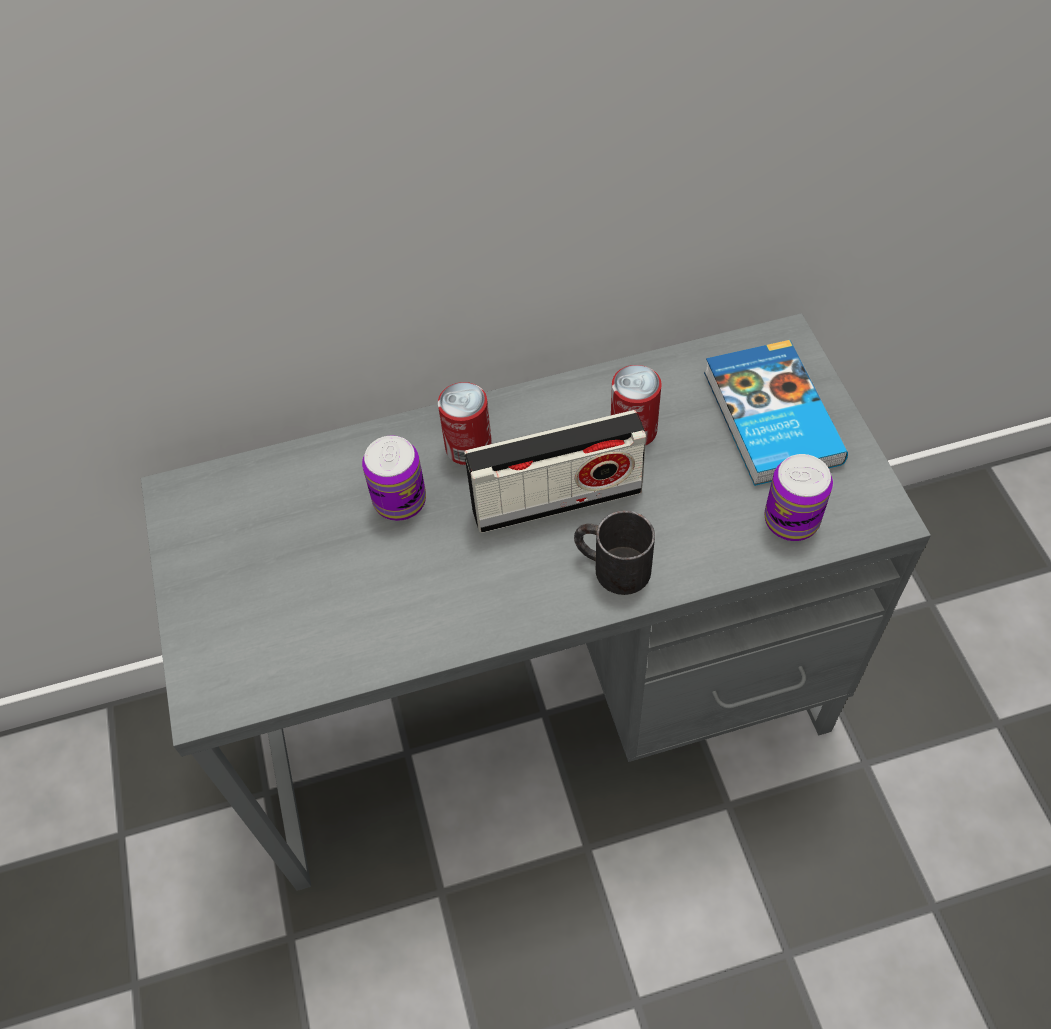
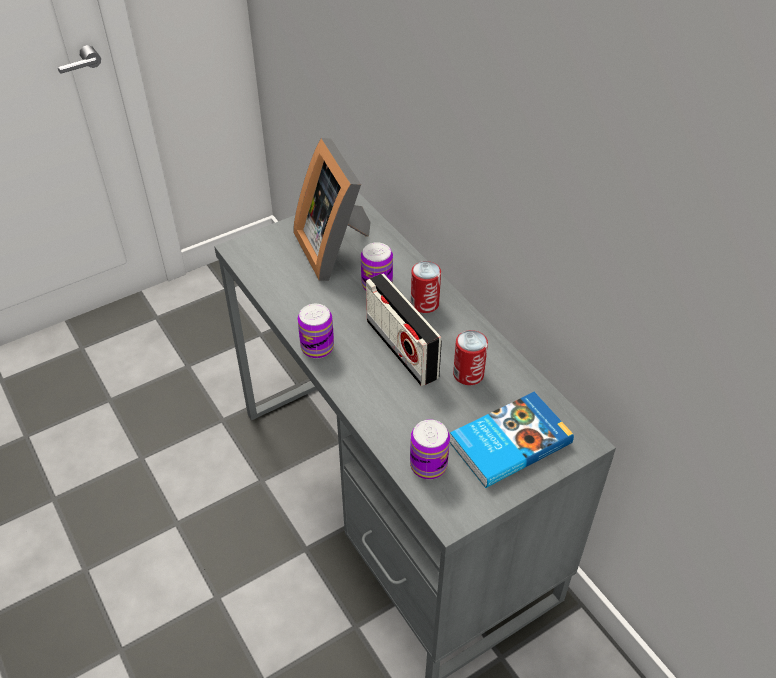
camera: 70 degrees right, 10 degrees down
(280, 541) = (336, 248): none -> picture frame
(513, 616) = (317, 347): none -> can
(611, 566) = (364, 383): black mug -> none

